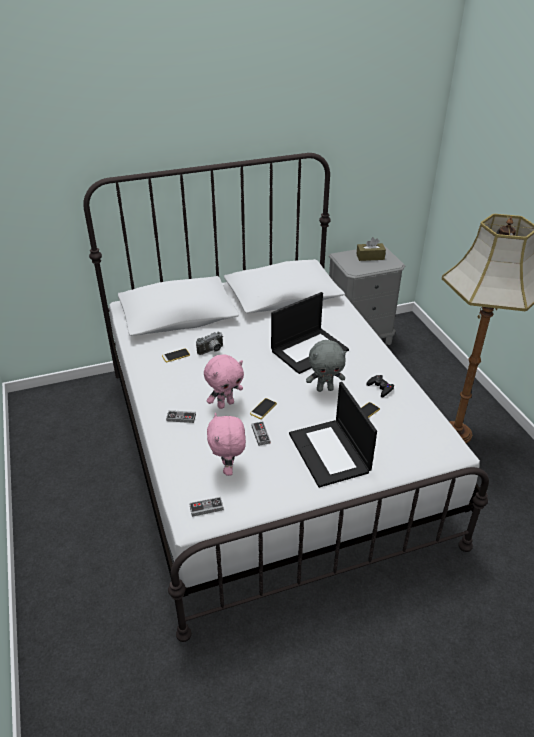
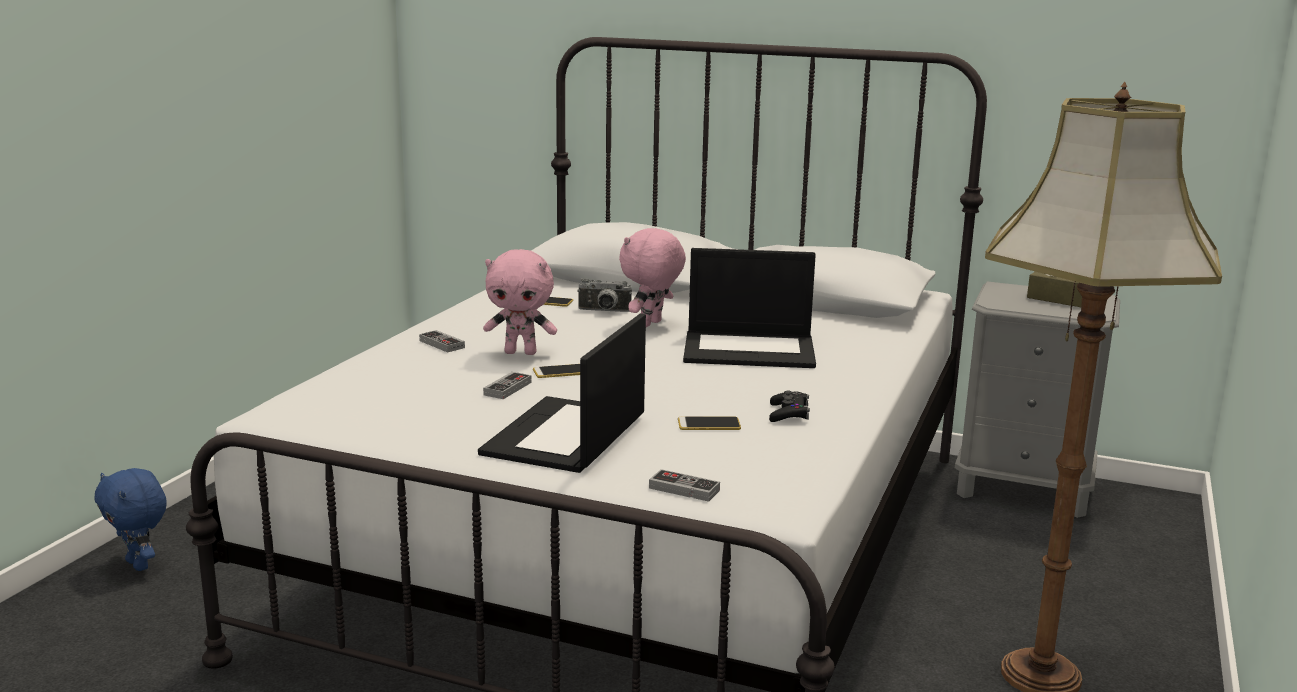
camera: 40 degrees right, 20 degrees down
(58, 612) = (140, 564): none -> blue plush toy
(206, 508) = (305, 413): game controller -> game controller (684, 489)
(228, 468) = (403, 397): pink plush toy -> pink plush toy (651, 324)
(325, 389) = (693, 386): grey plush toy -> none

